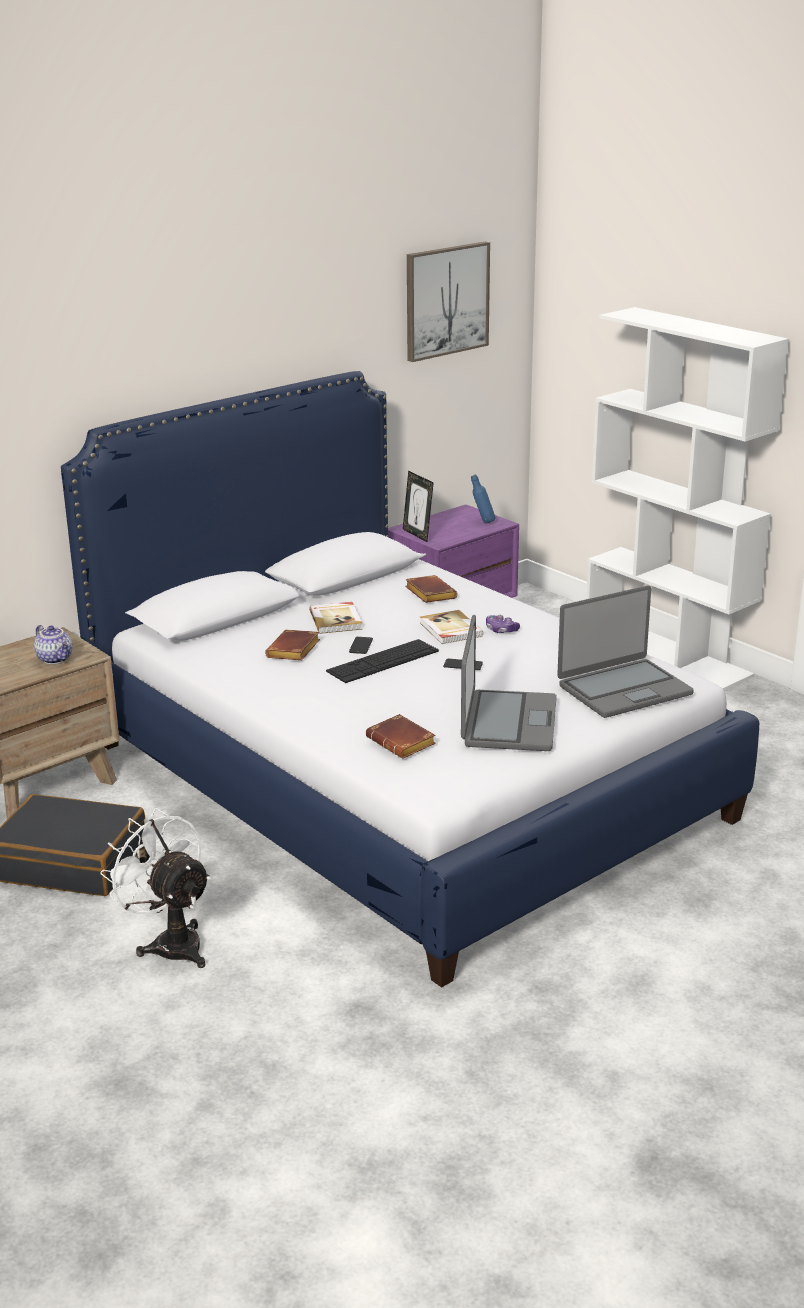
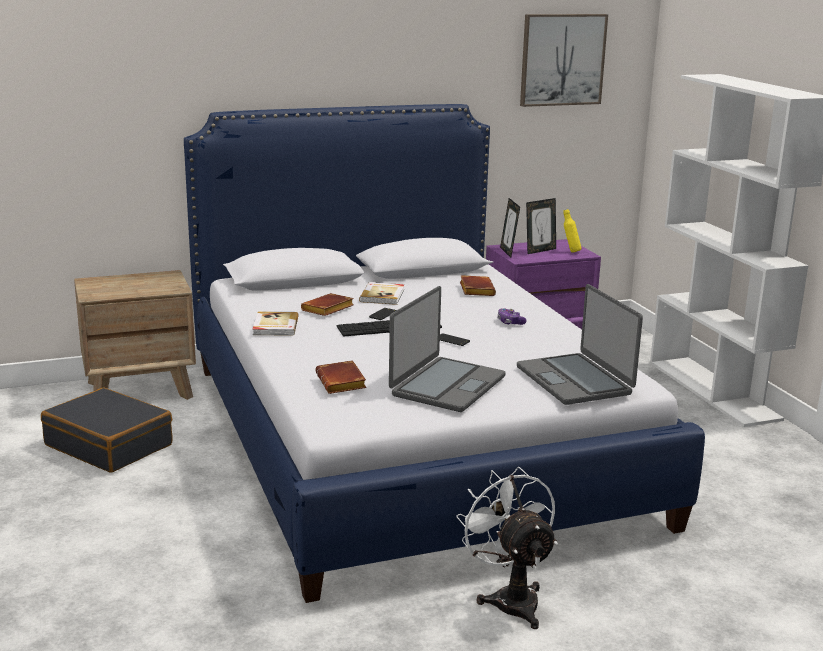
camera: 20 degrees right, 5 degrees down
(56, 659) = (152, 287): teapot -> none
(170, 943) = (127, 516): white fan -> white fan (510, 598)
(449, 526) = (539, 250): none -> picture frame
(450, 630) = (467, 315): book -> book (275, 326)
(482, 522) = (570, 251): blue bottle -> yellow bottle
(623, 689) = (575, 380): laptop -> laptop turned 75 degrees clockwise

